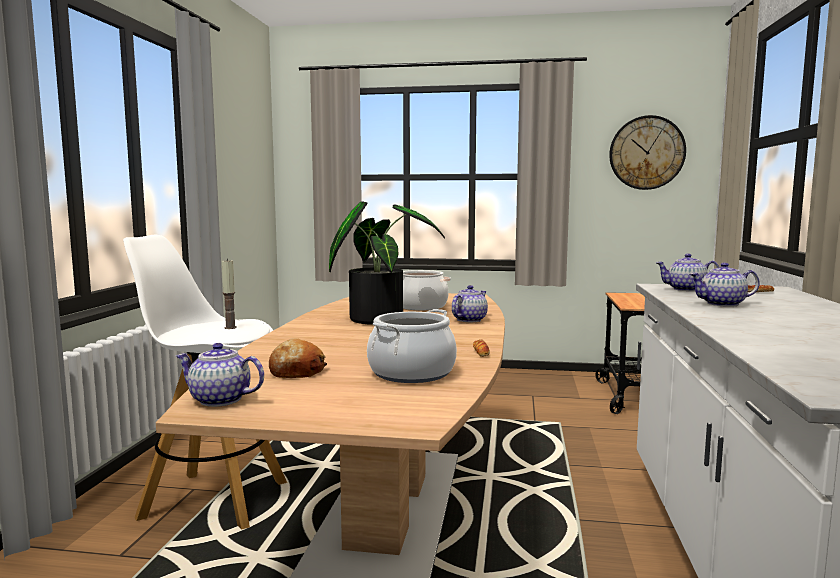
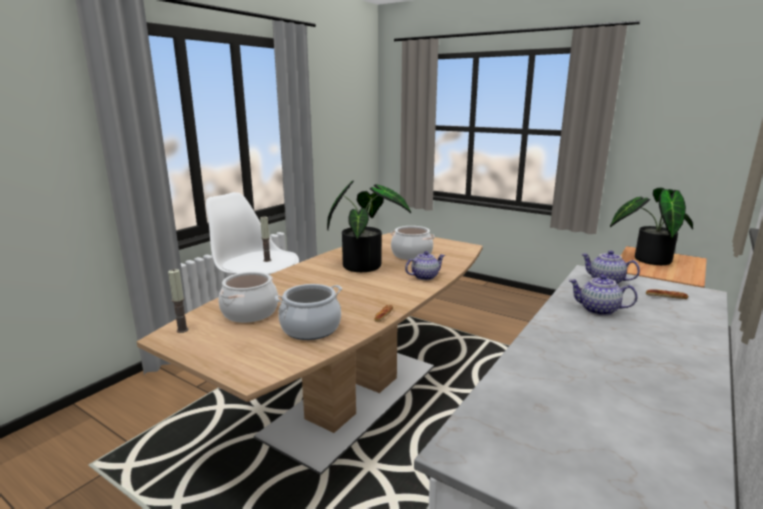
camera: 25 degrees right, 10 degrees up
(219, 400) = (182, 330): teapot -> candle
(297, 371) = (250, 312): bread -> cooking pot
(639, 298) = (648, 259): none -> potted plant
(646, 153) = (696, 115): wall clock -> none

